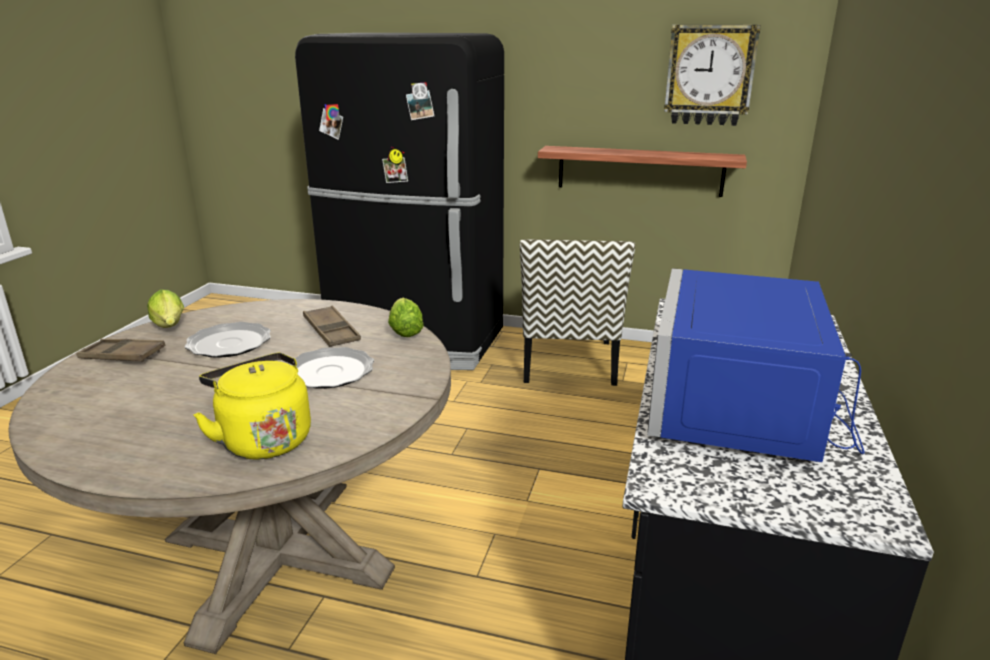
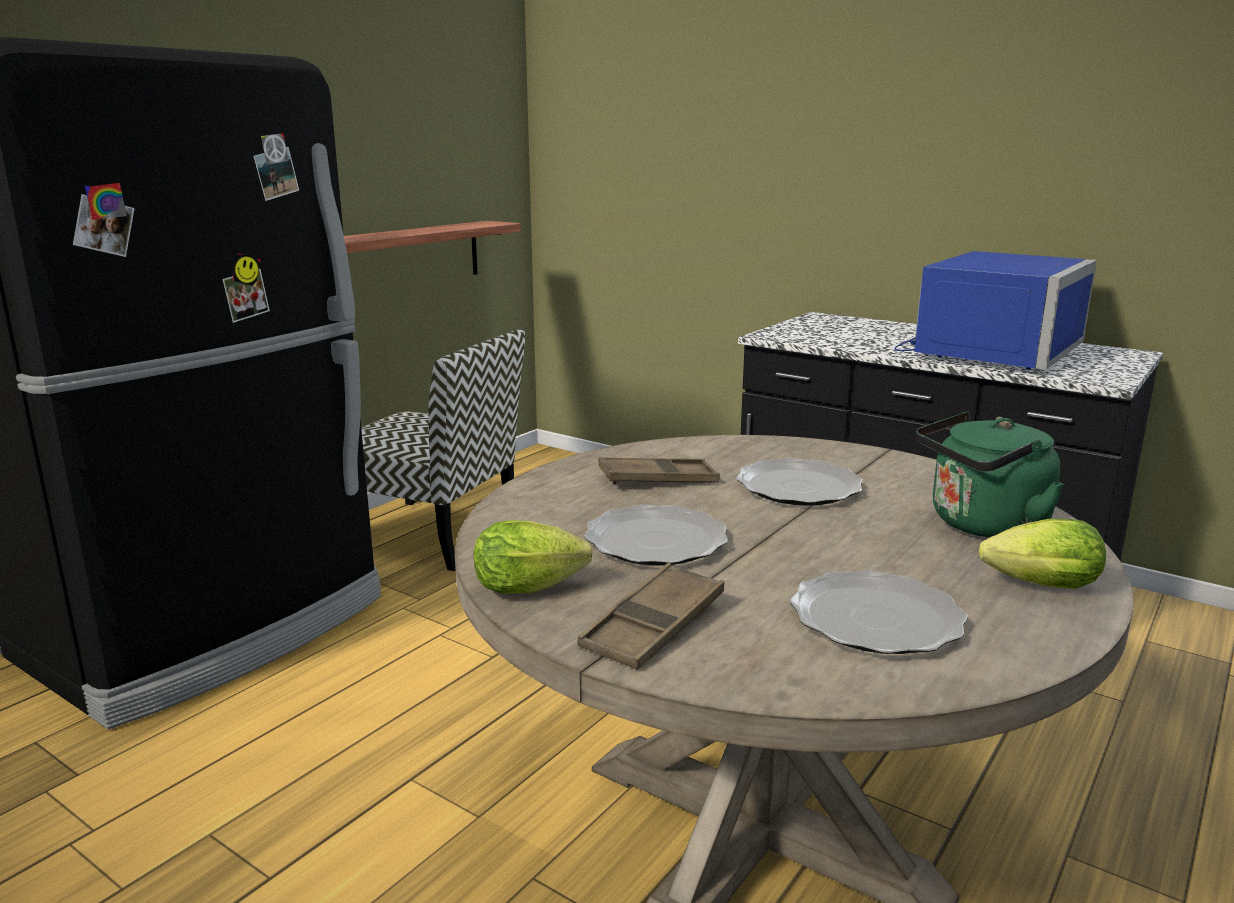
camera: 70 degrees left, 5 degrees down
(116, 408) = (877, 619): none -> plate
(263, 439) = (982, 526): yellow kettle -> green kettle
(405, 331) = (687, 445): lettuce -> lettuce (1035, 586)
(709, 75) = (445, 129): wall clock -> none
(747, 409) = (986, 350): blue microwave -> blue microwave turned 90 degrees counterclockwise

